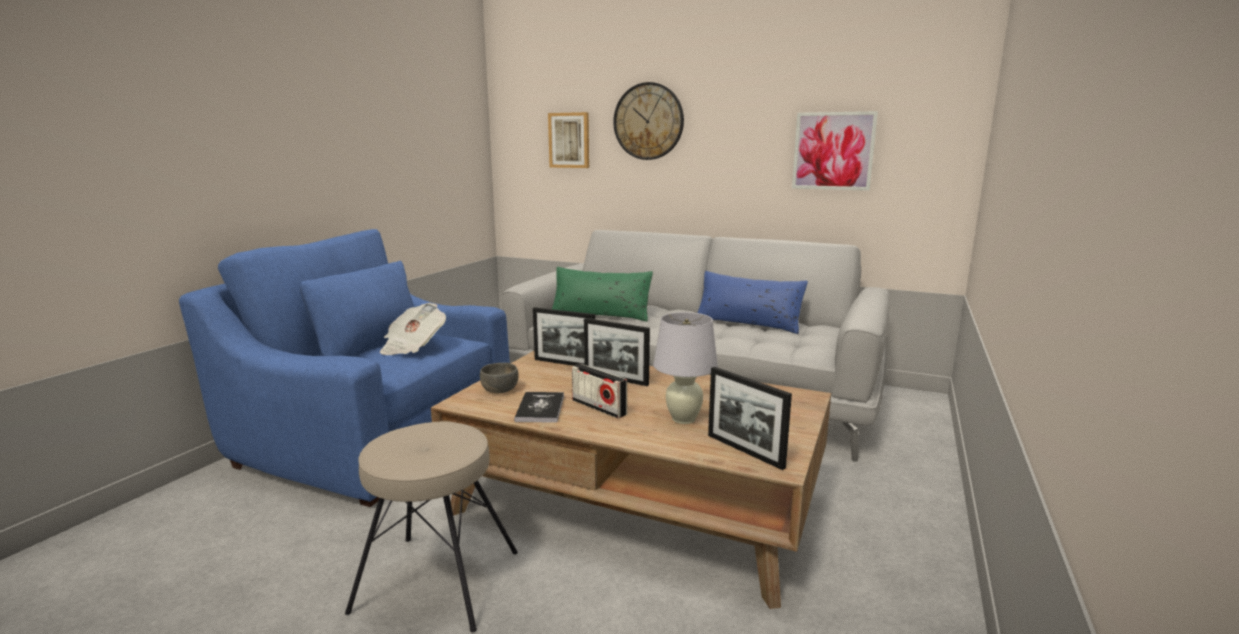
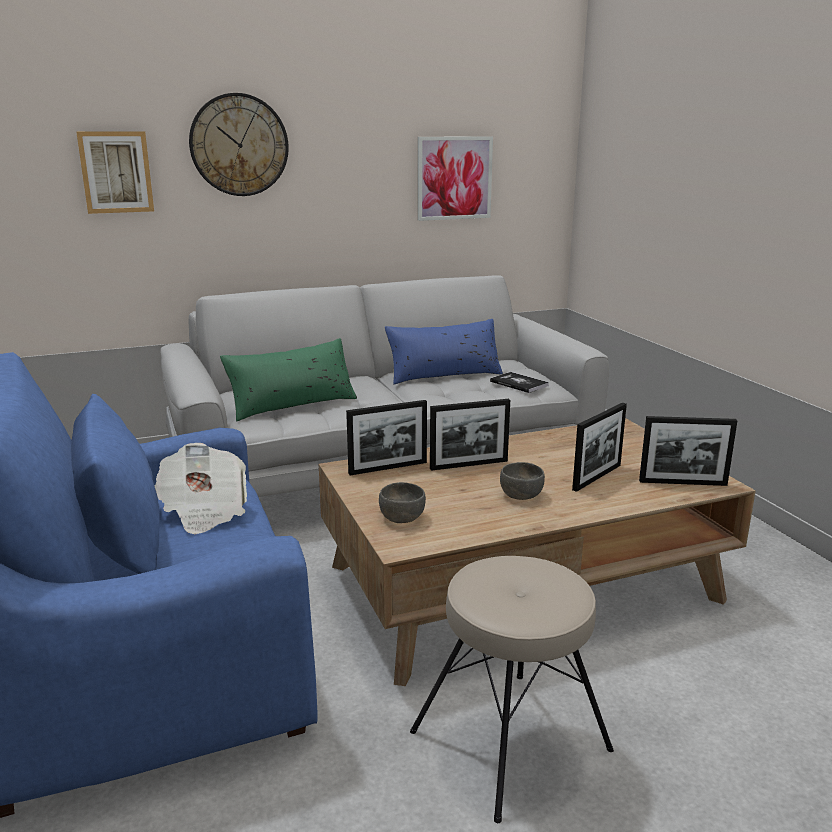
camera: 45 degrees left, 5 degrees up
(540, 408) = (482, 517): book -> book (519, 383)
(599, 407) = (521, 495): radio -> grey bowl
(683, 419) = (597, 477): white table lamp -> picture frame

